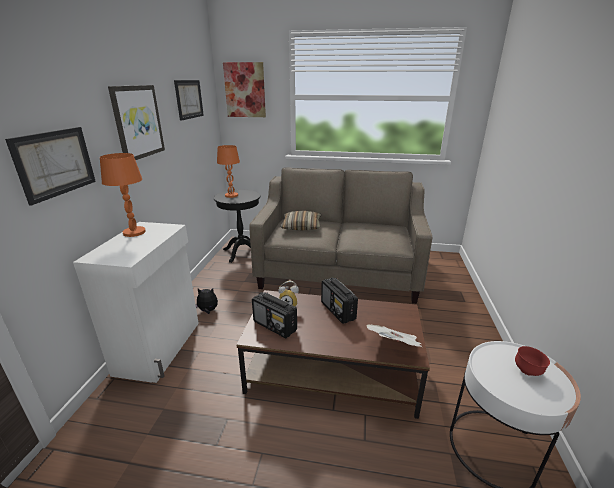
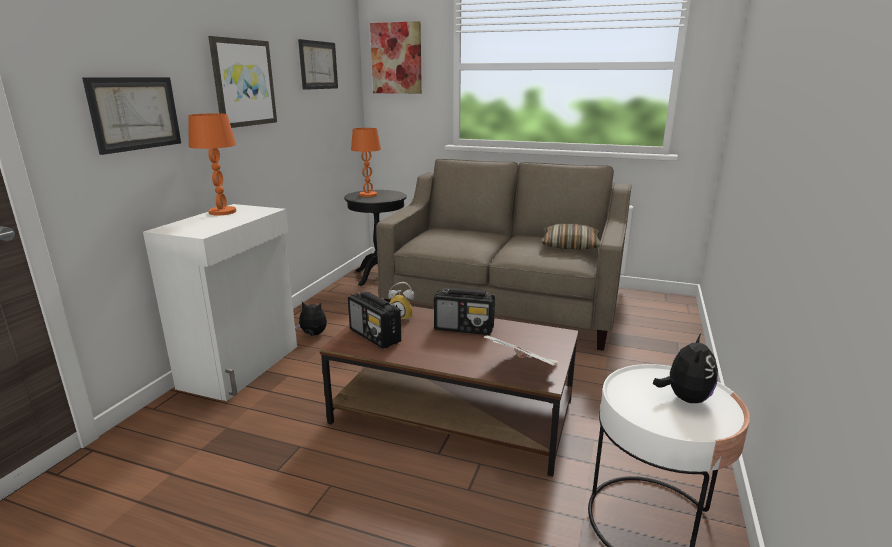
camera: 10 degrees right, 5 degrees down
(301, 226) = (450, 235): pillow -> pillow (570, 245)
(338, 311) = (464, 328): radio -> radio turned 60 degrees counterclockwise
(527, 371) = (684, 398): red bowl -> plush toy

